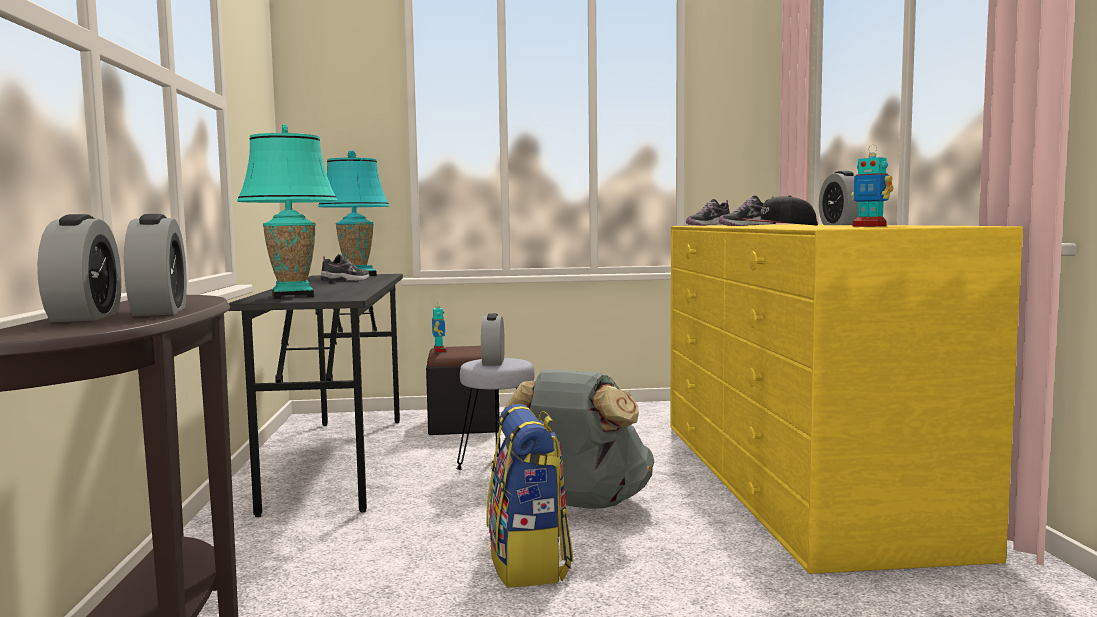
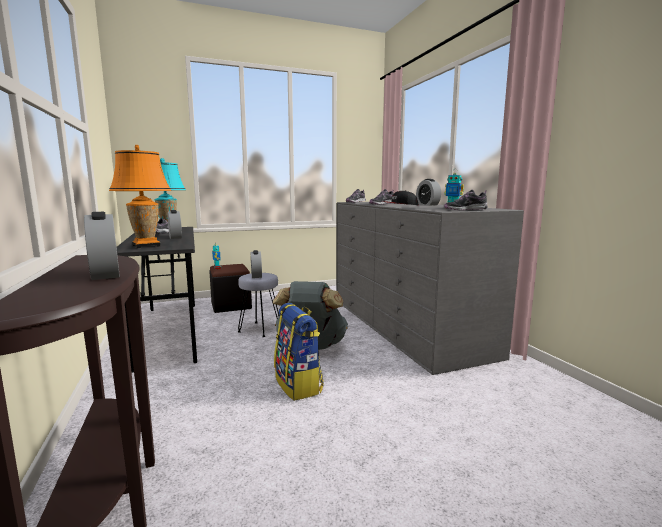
camera: 15 degrees left, 5 degrees up
(85, 317) = (56, 282): alarm clock -> alarm clock (175, 237)
(293, 296) = (146, 246): turquoise table lamp -> orange table lamp
(796, 479) = (404, 324): yellow dresser -> grey dresser
(883, 227) = (465, 210): none -> shoe

